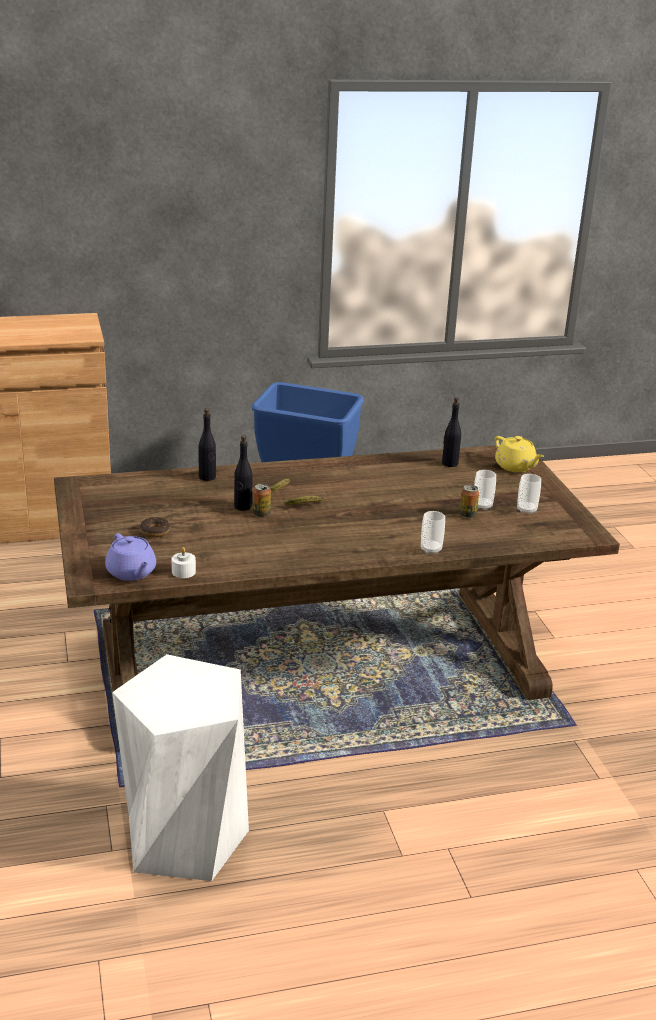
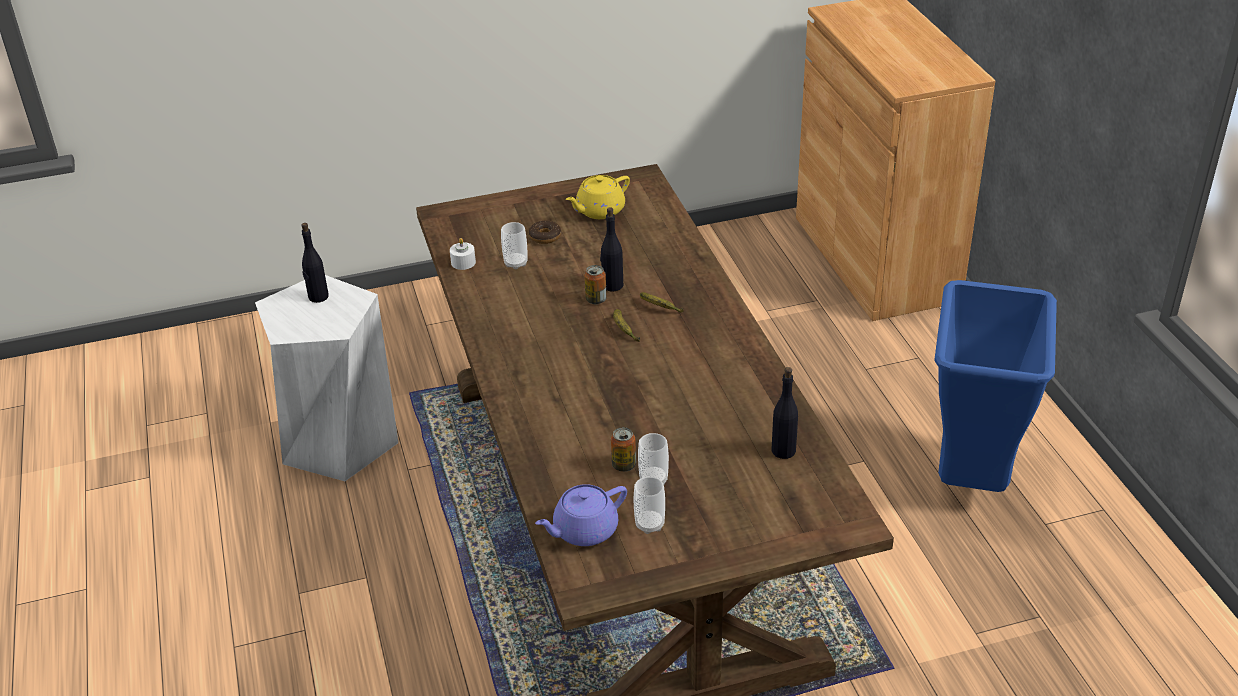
camera: 90 degrees right, 10 degrees up
(131, 573) = (460, 233): purple teapot -> purple teapot (584, 530)
(207, 477) = (681, 255): black bottle -> black bottle (318, 297)
(431, 549) = (525, 431): cup -> cup (515, 263)
(515, 467) = (794, 520): yellow teapot -> yellow teapot (599, 211)

